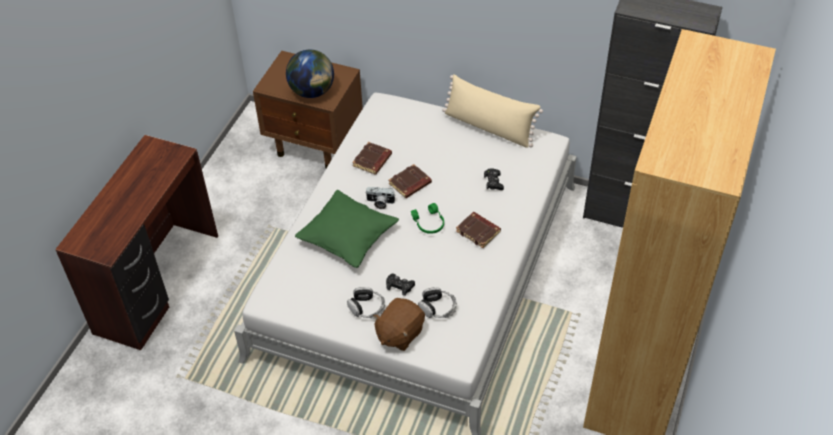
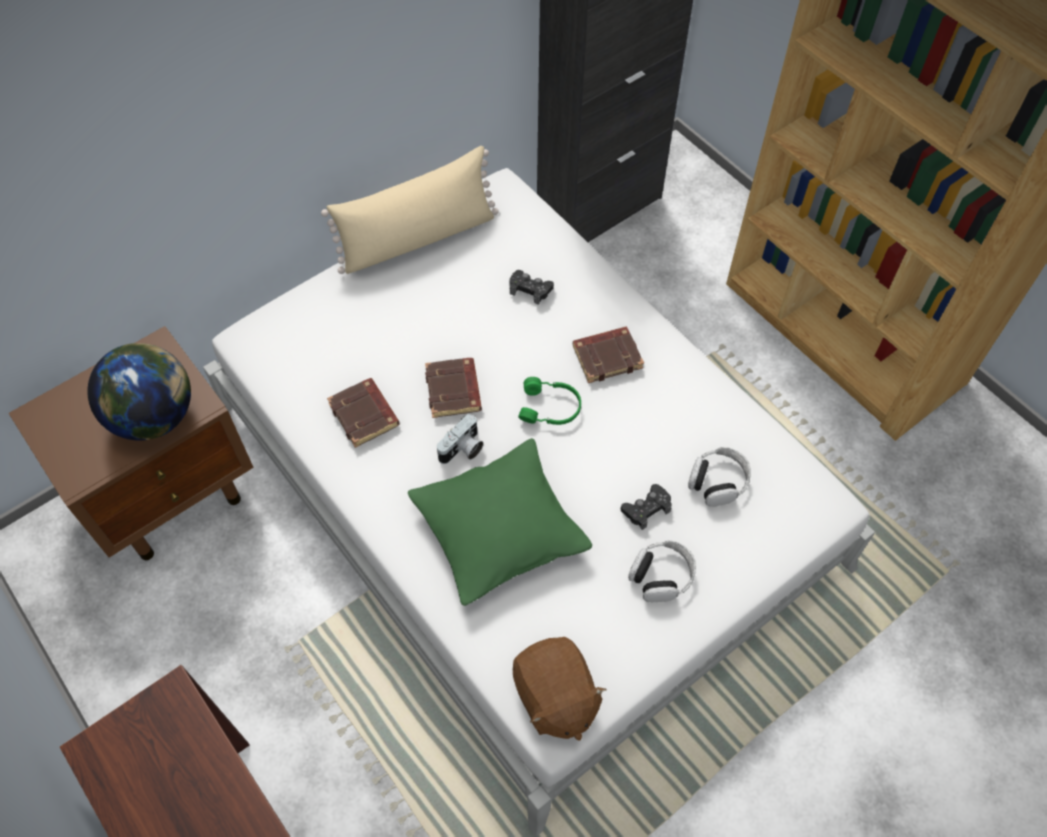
camera: 60 degrees left, 10 degrees up
(399, 333) = (736, 557): brown plush toy -> brown plush toy (554, 697)

